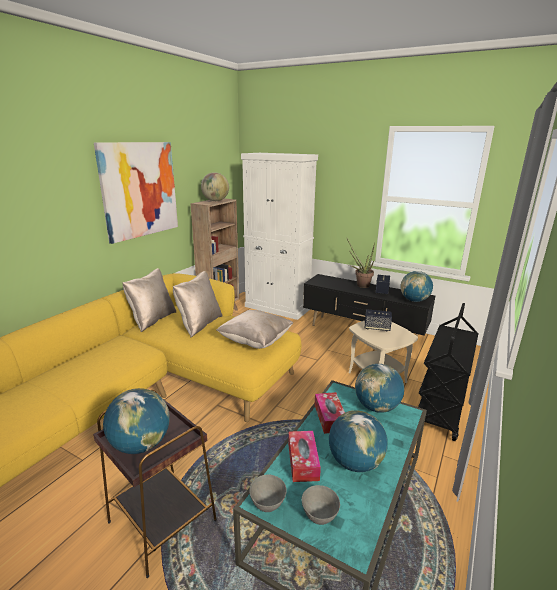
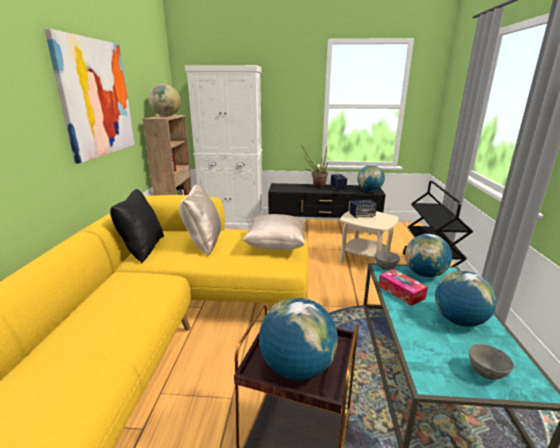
camera: 25 degrees left, 0 degrees up
(152, 320) = (142, 249): beige pillow -> black pillow
(268, 505) = (439, 381): grey bowl -> grey bowl (385, 268)
(303, 461) = (422, 333): tissue box -> none

